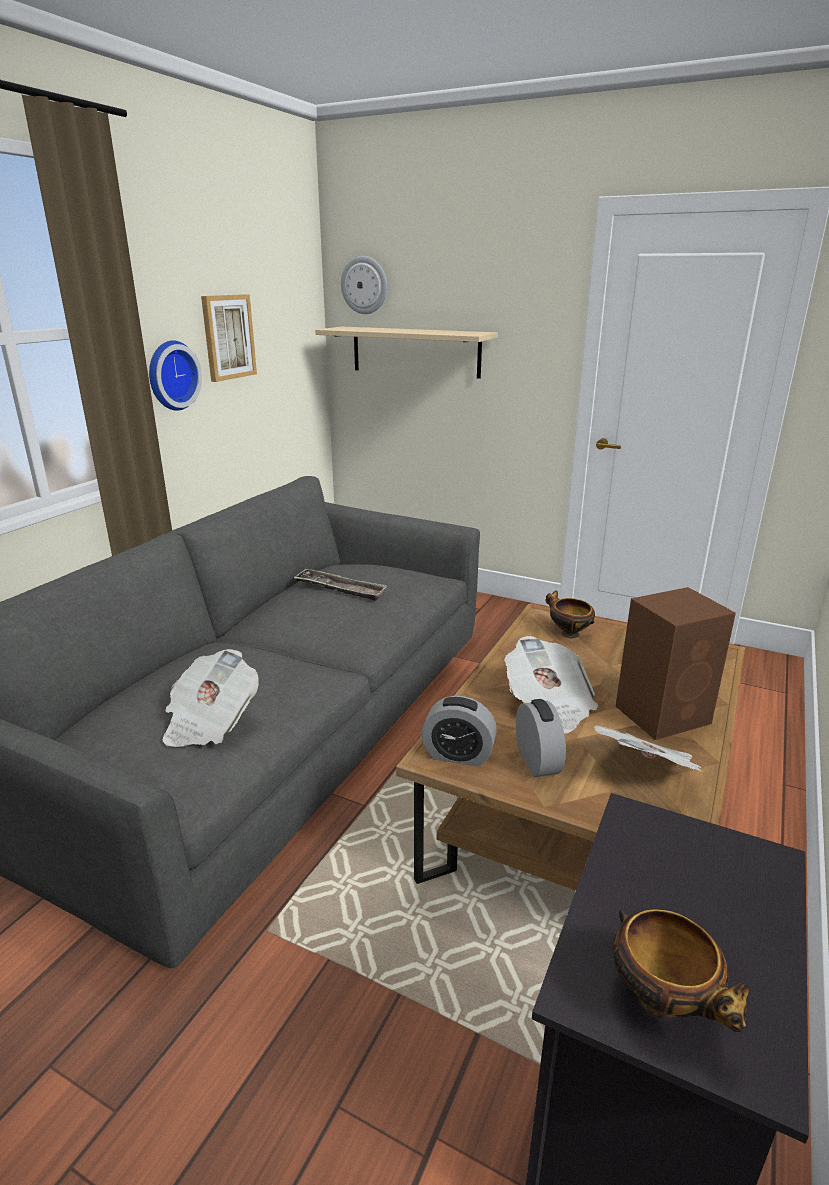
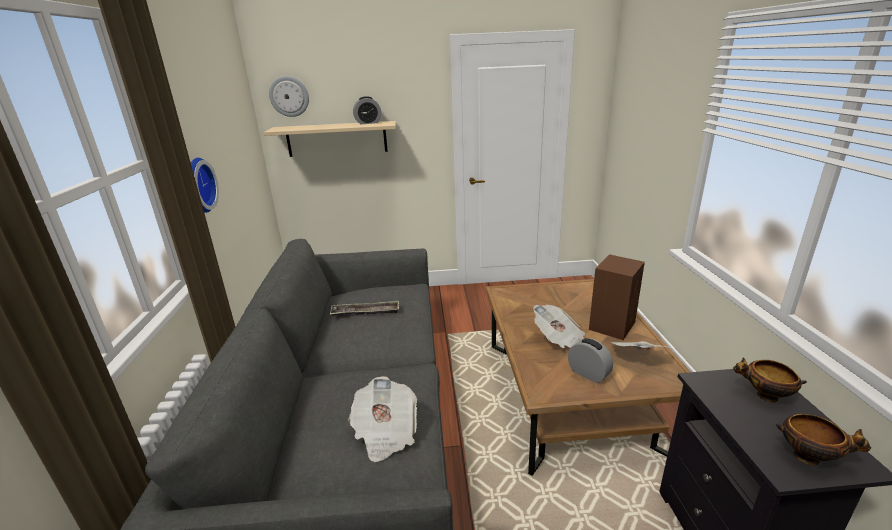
camera: 30 degrees left, 0 degrees up
(228, 337) = (219, 147): picture -> none
(458, 755) = (550, 388): alarm clock -> alarm clock (368, 123)
(568, 633) = (524, 297): bowl -> bowl (764, 396)

